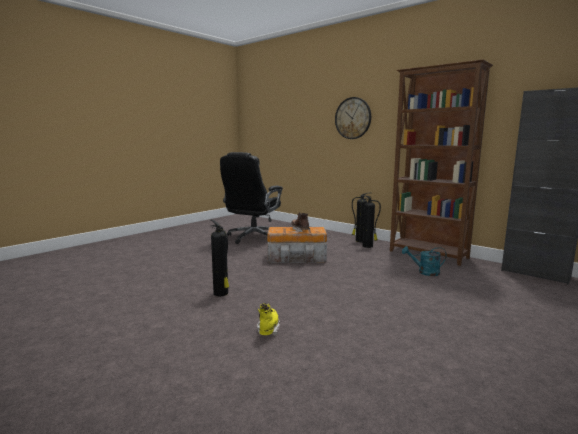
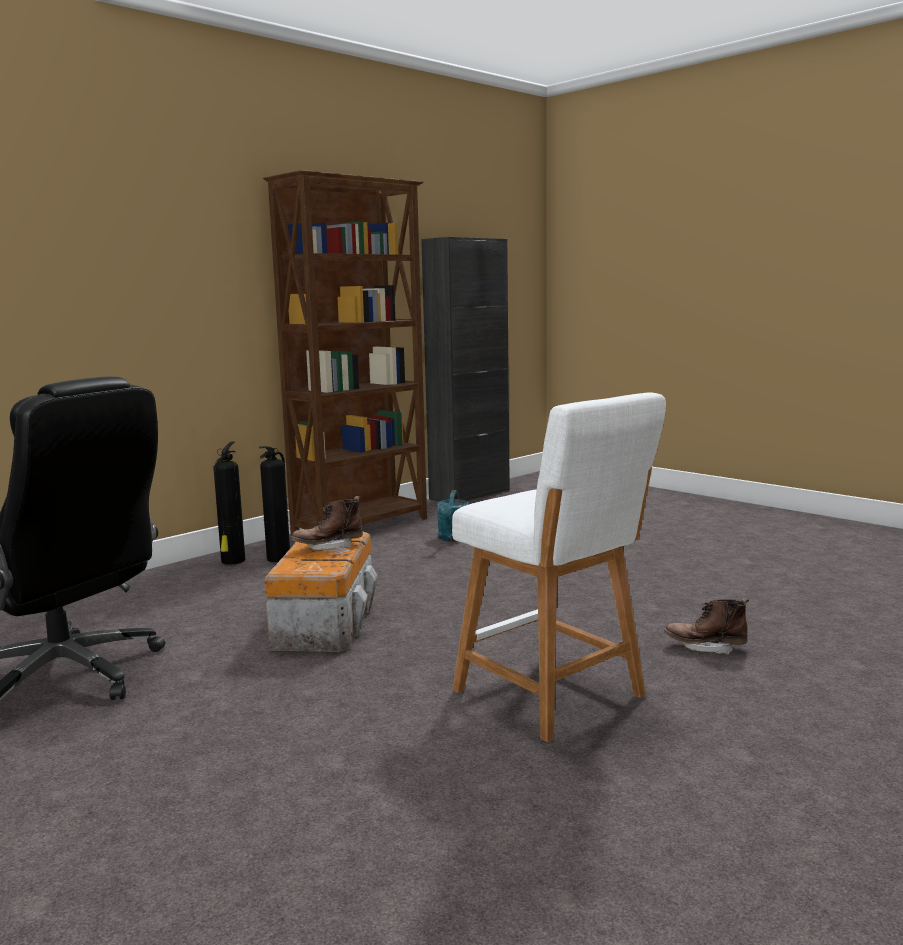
camera: 85 degrees left, 0 degrees up
(221, 293) = (554, 696): fire extinguisher -> white stool
(268, 329) = (705, 647): yellow boot -> brown boot
(353, 118) = (130, 265): wall clock -> none

